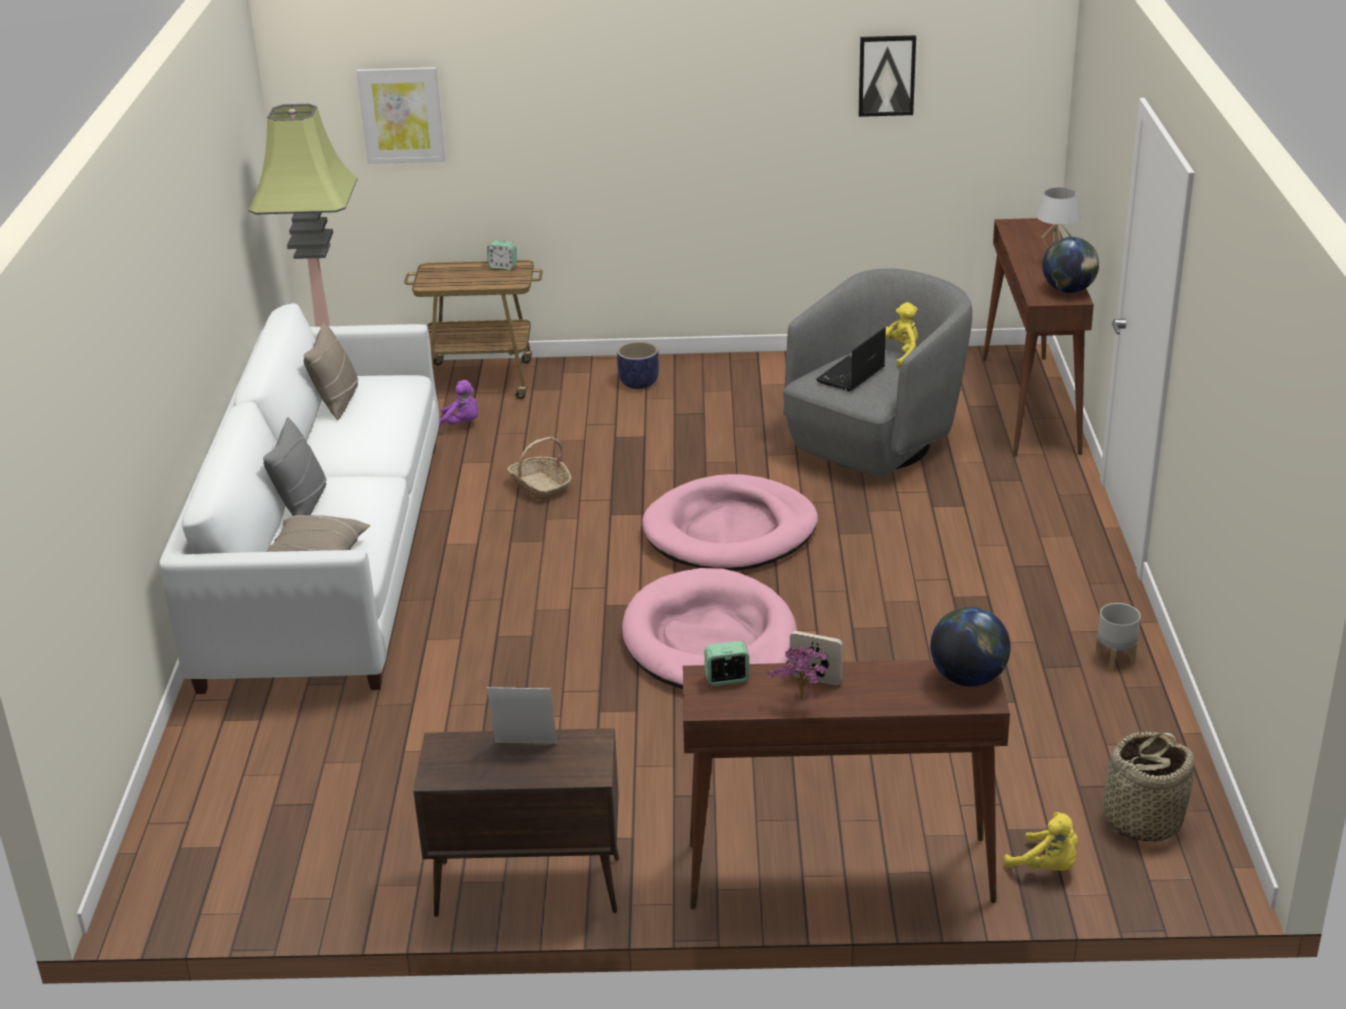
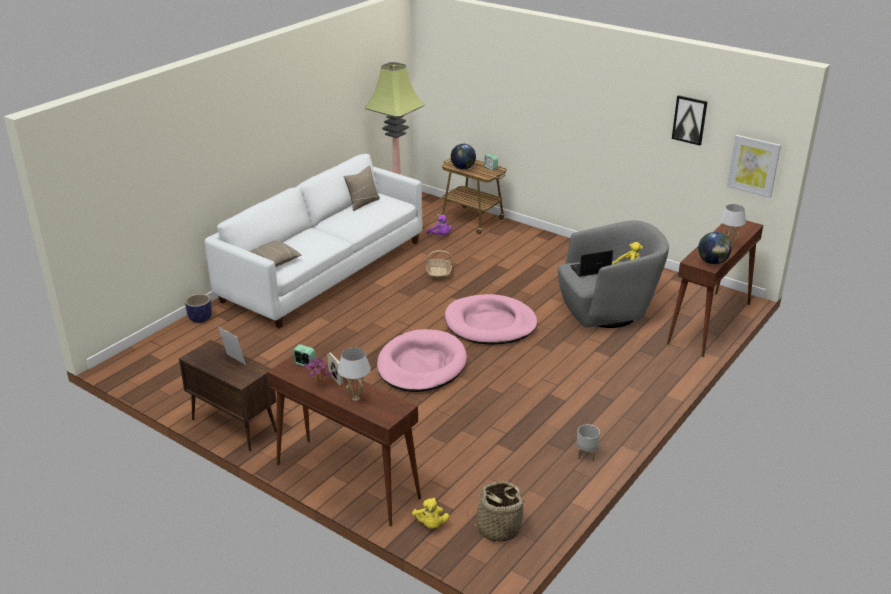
camera: 35 degrees right, 0 degrees up
(302, 505) = (297, 239): grey pillow -> none
(401, 115) = (464, 81): picture -> picture (753, 166)
(638, 383) = (536, 245): planter -> planter (200, 318)
(891, 692) = (355, 398): none -> white table lamp
(968, 679) = (393, 408): globe -> globe (463, 168)

